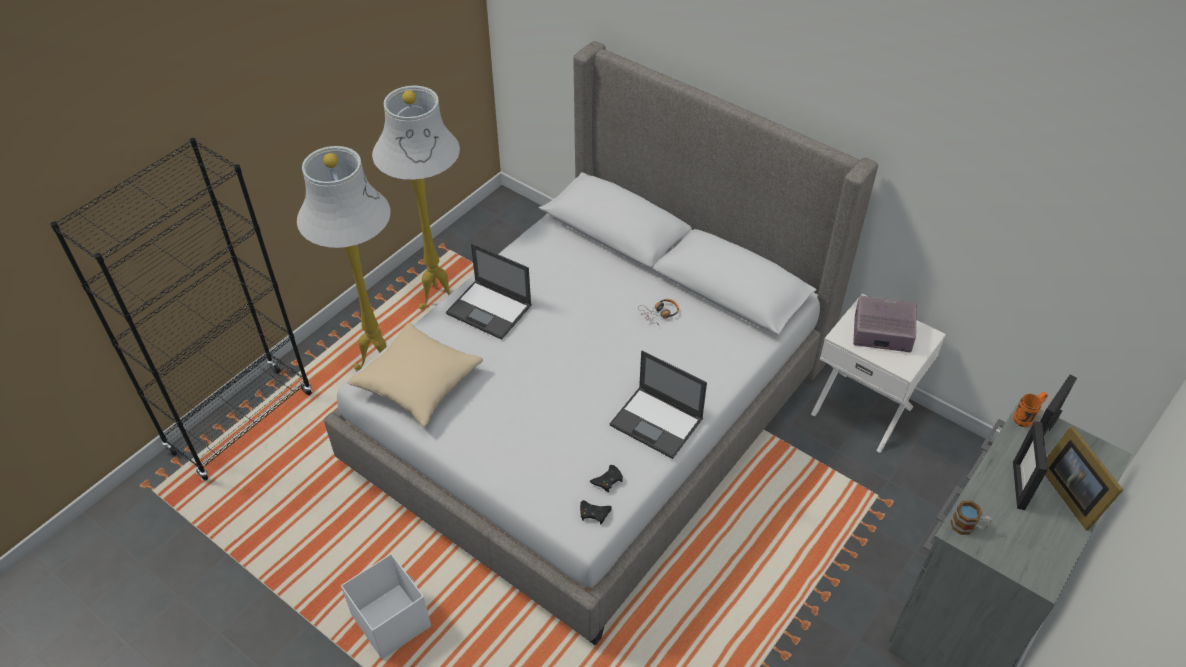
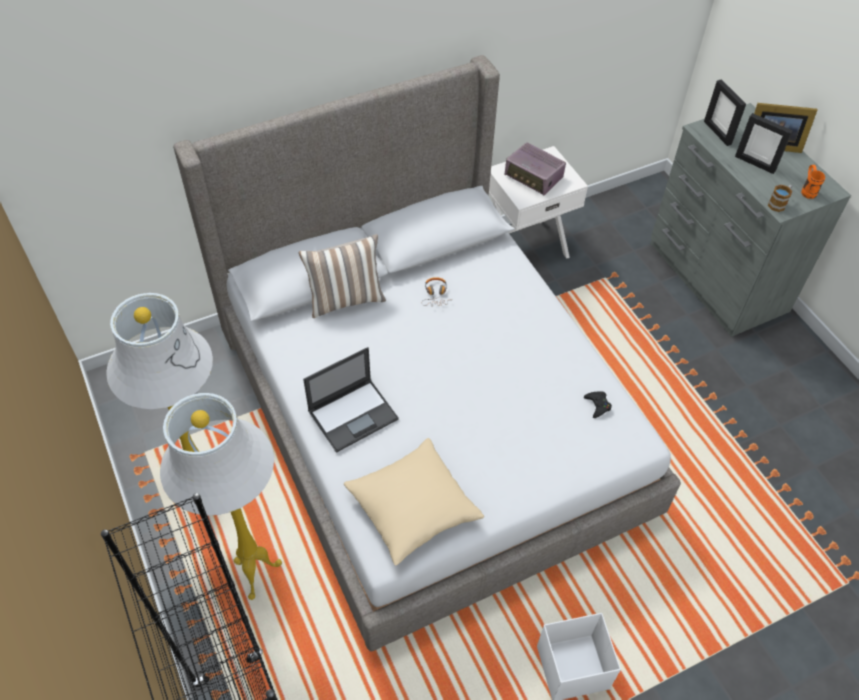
camera: 65 degrees left, 5 degrees up
(594, 513) = (627, 428): black game controller -> none
(610, 257) = (345, 299): none -> pillow
(657, 422) = (554, 347): laptop -> none
(881, 333) = (533, 177): radio -> radio turned 90 degrees counterclockwise
(1026, 417) = (700, 131): orange mug -> orange mug (807, 190)

